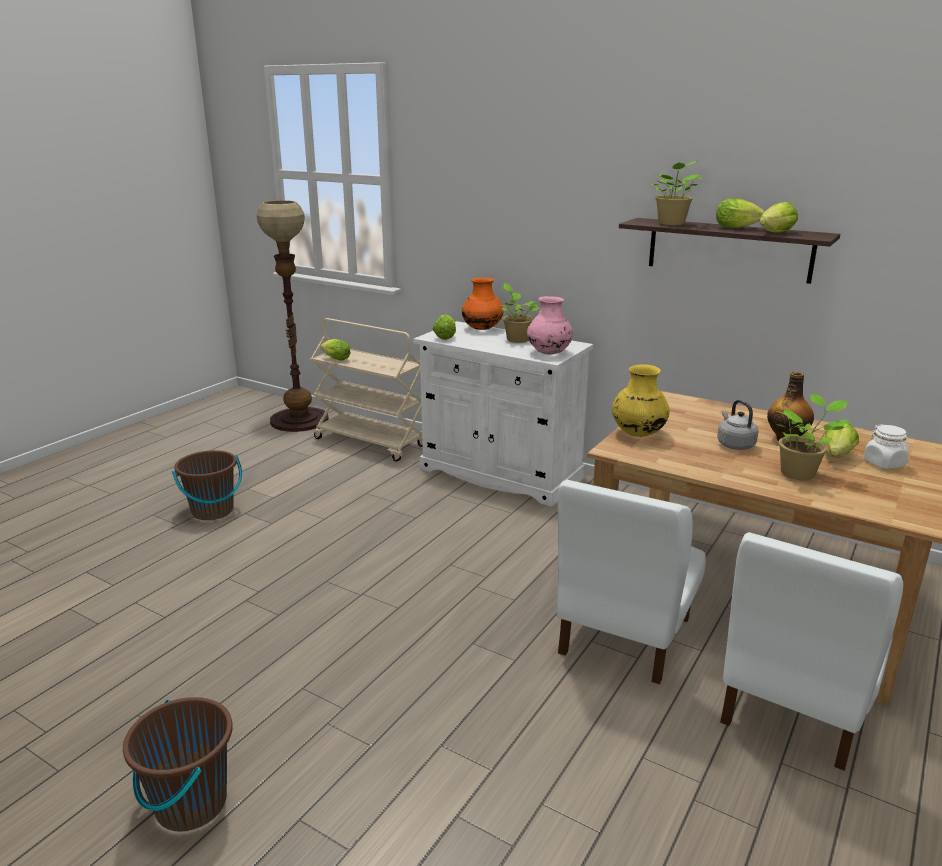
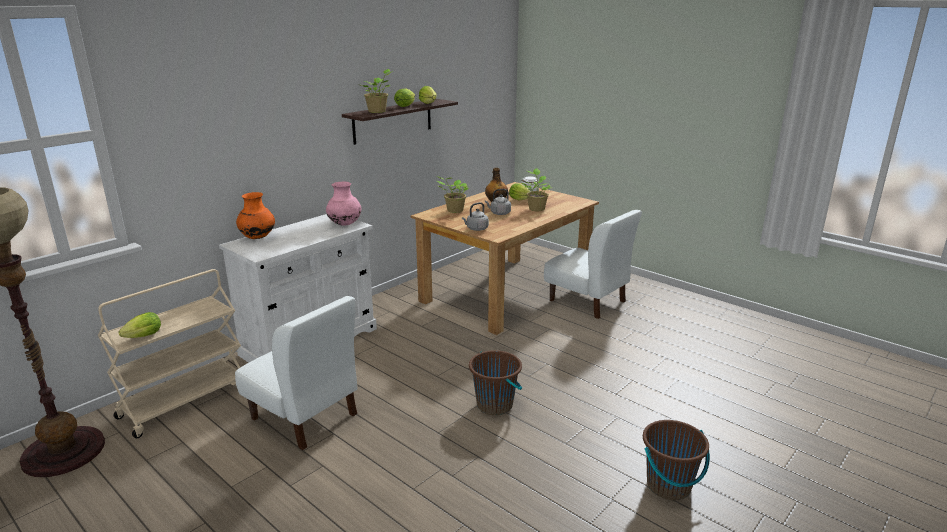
camera: 80 degrees left, 0 degrees up
(212, 511) = (269, 510): brown bucket -> brown bucket (495, 405)
(445, 337) = (265, 251): lettuce -> none
(516, 339) = (300, 230): potted plant -> potted plant (454, 210)
(624, 635) = (530, 329): white chair -> white chair (304, 416)
(638, 434) = (476, 229): yellow vase -> grey kettle

